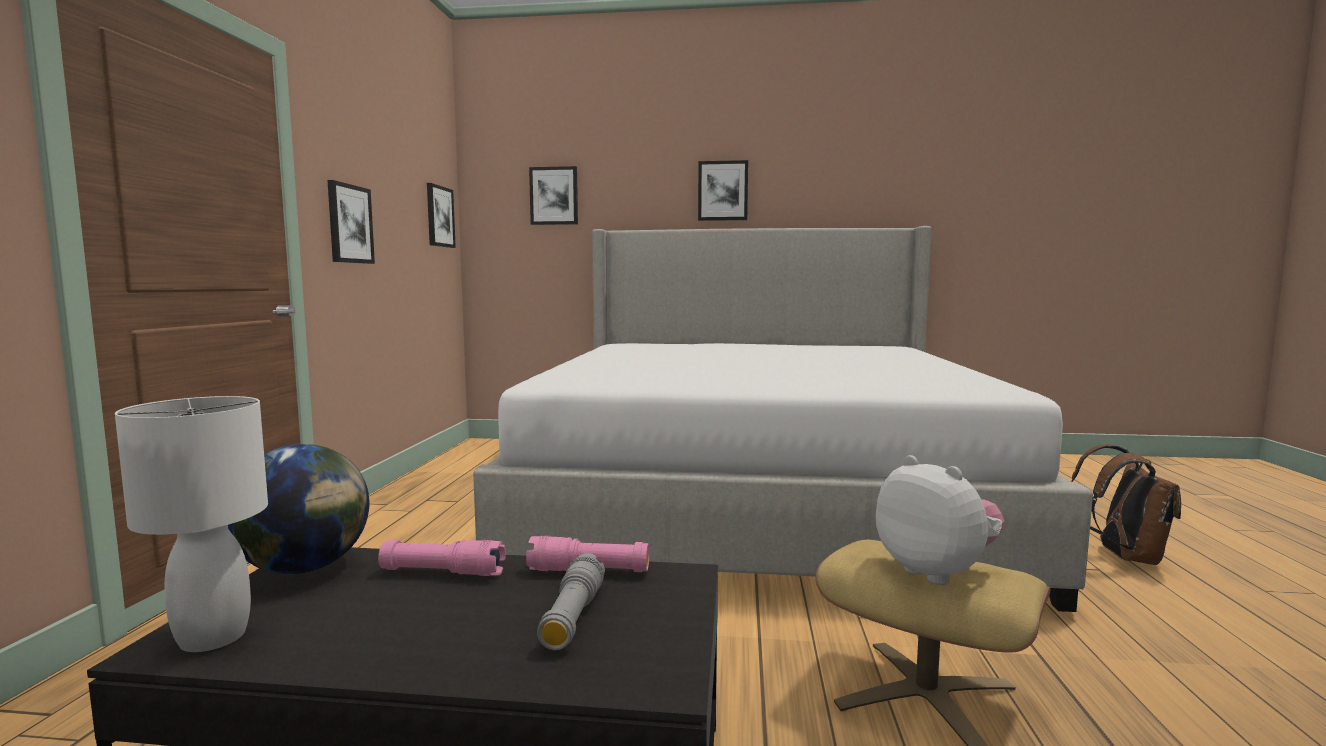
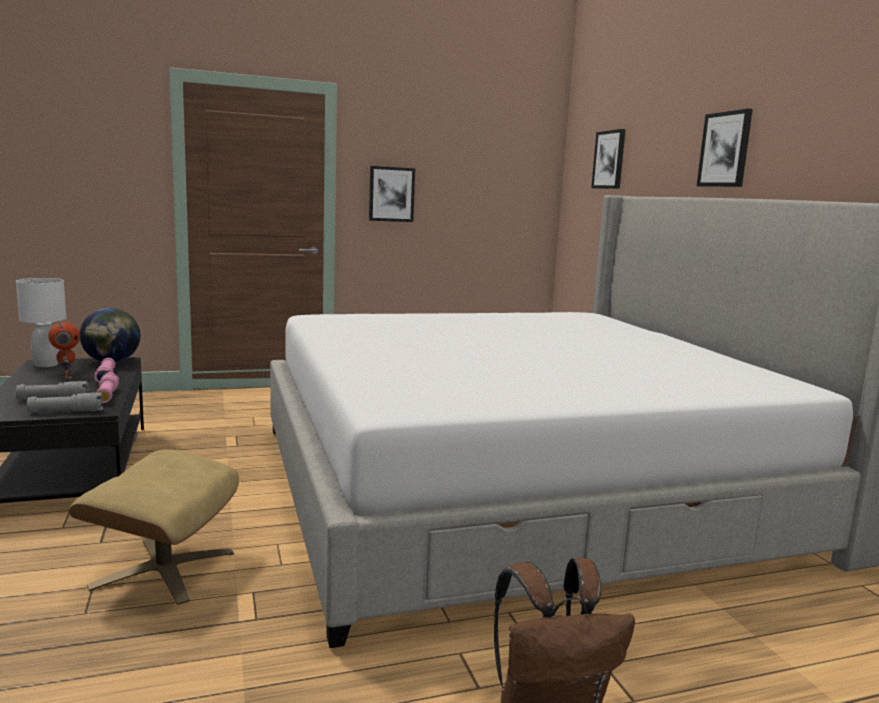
camera: 65 degrees right, 5 degrees up
(376, 610) = (66, 376): none -> toy robot
(439, 216) = (522, 182): picture -> none
(676, 602) = (66, 412): none -> grey flashlight
(936, 572) = (145, 476): plush toy -> none

